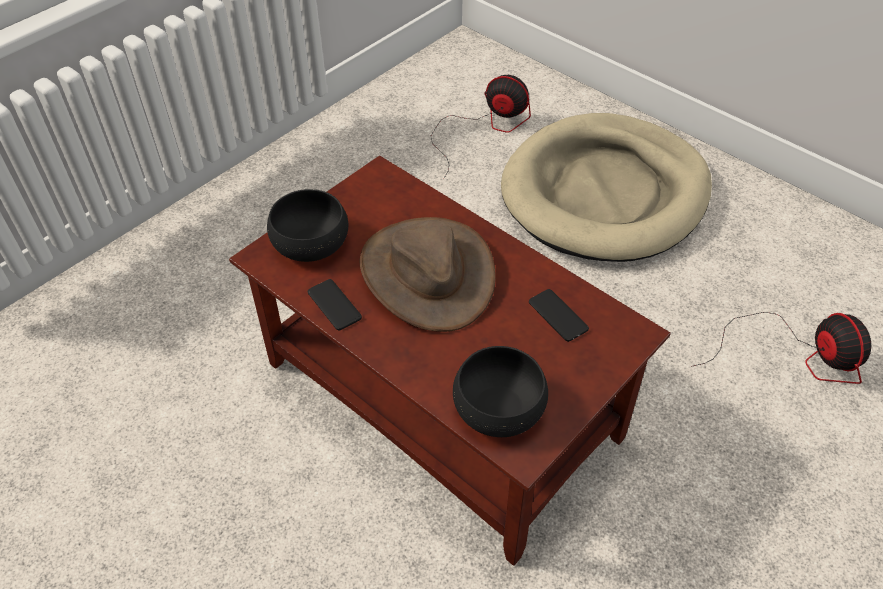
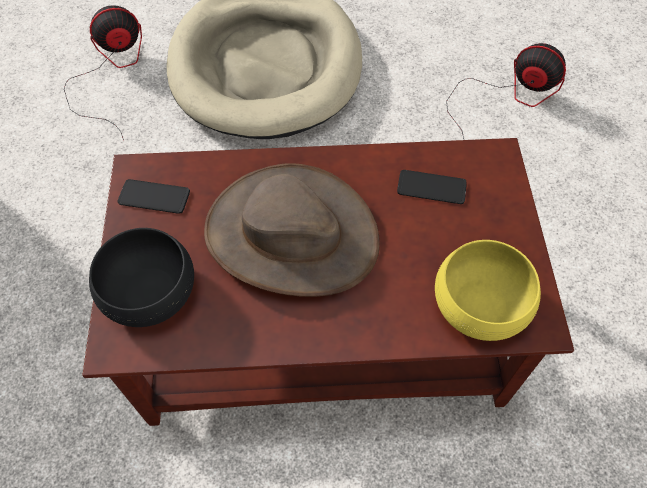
camera: 45 degrees left, 10 degrees up
(334, 305) = (245, 332): phone -> phone (154, 197)
(498, 407) = (479, 303): black bowl -> yellow bowl

